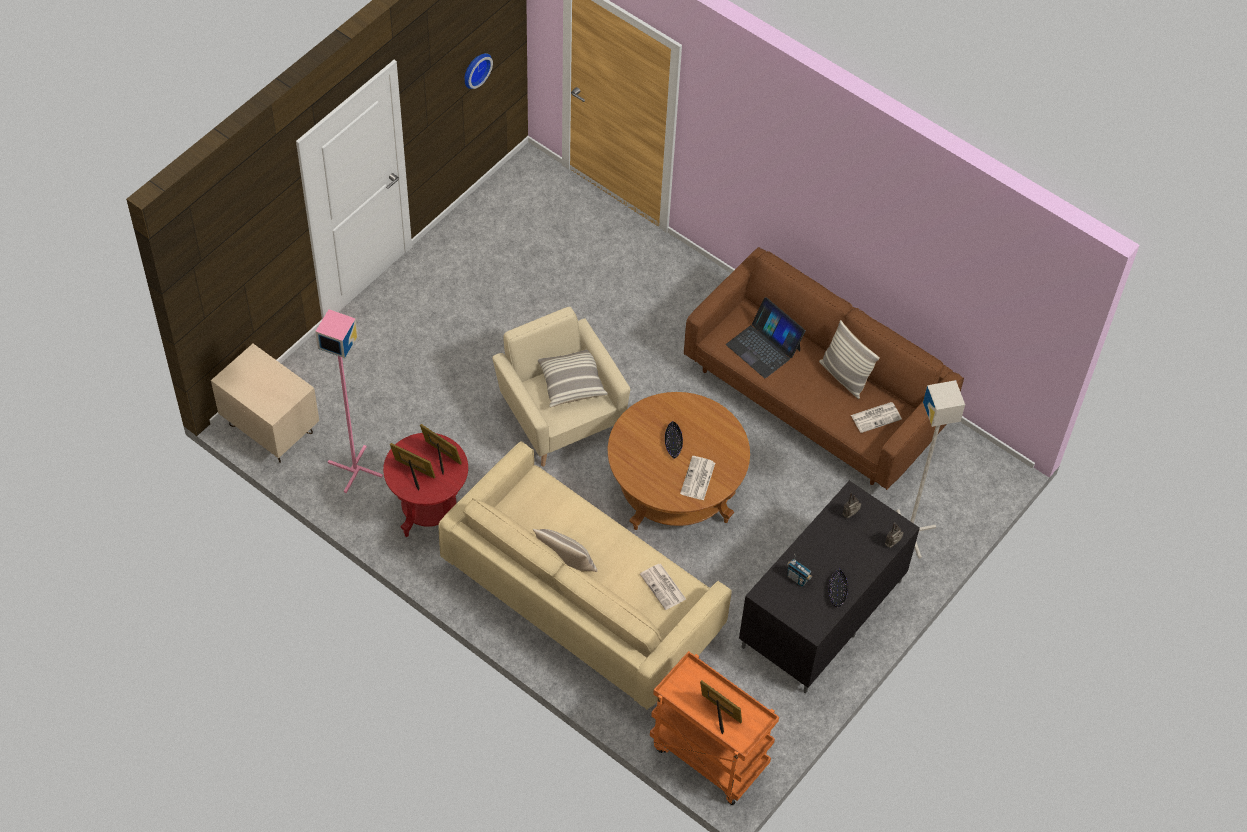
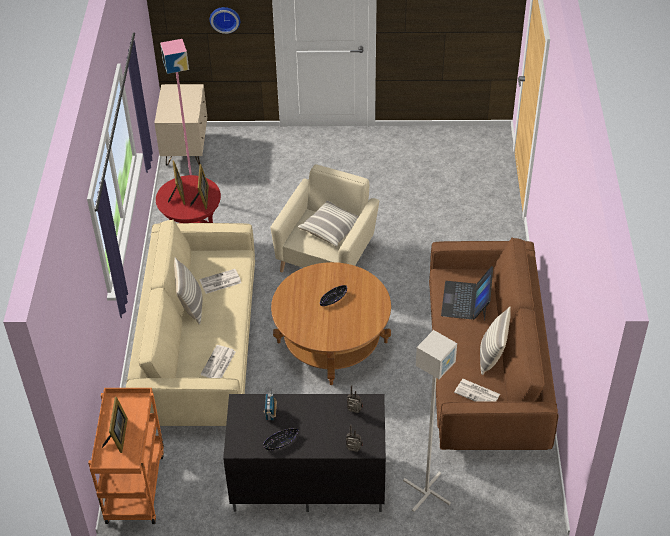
camera: 55 degrees right, 10 degrees down
(475, 69) = (461, 16): wall clock -> wall clock (225, 18)
(698, 479) = (318, 327): newspaper -> newspaper (220, 282)

